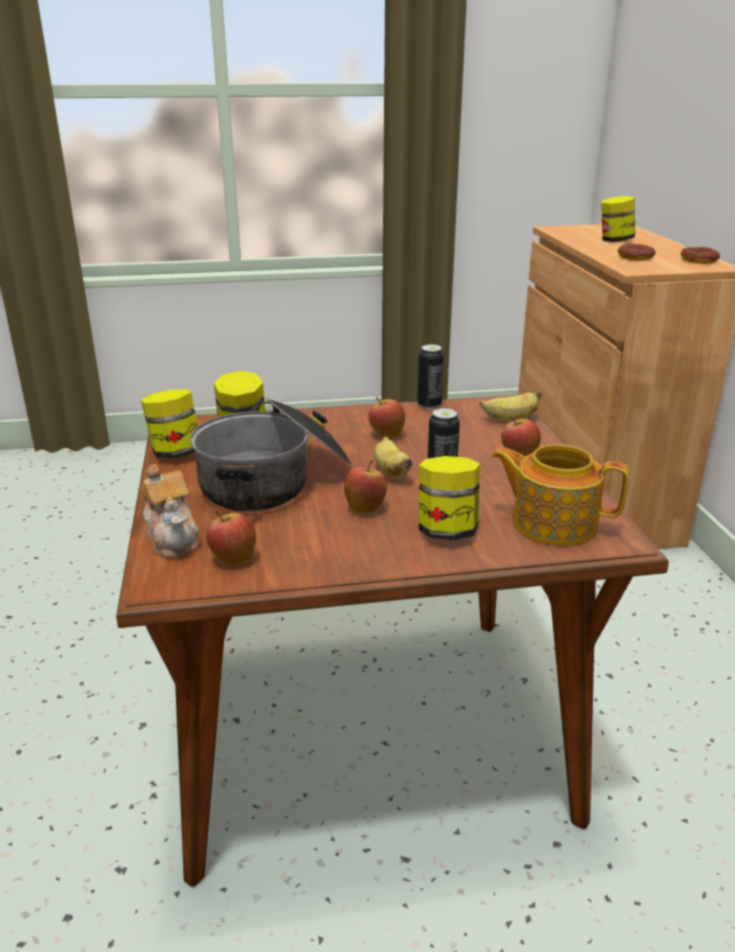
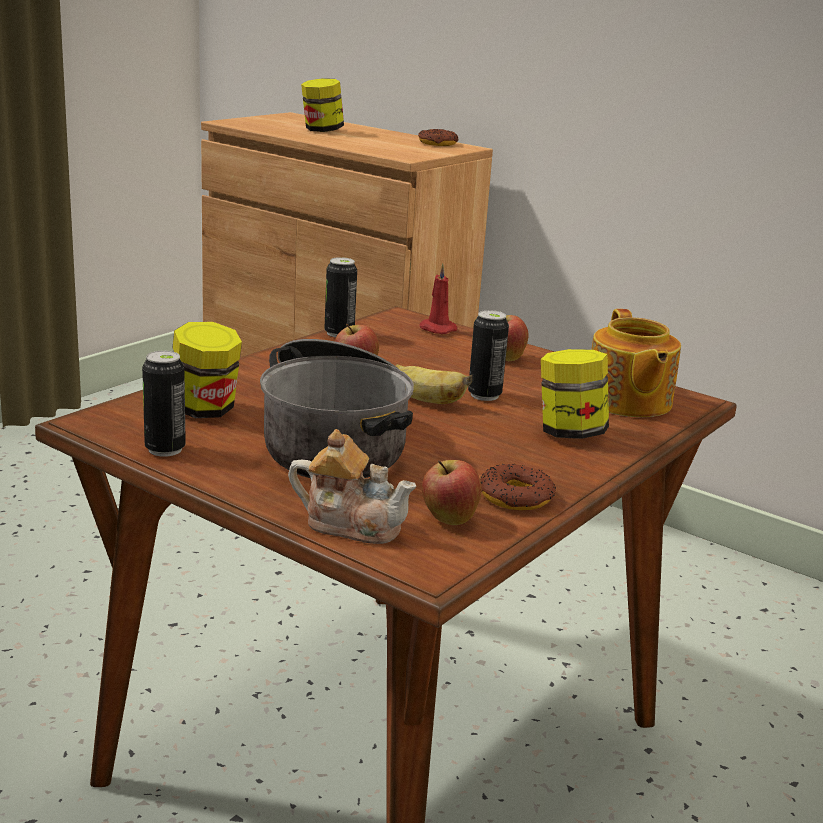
camera: 45 degrees left, 5 degrees down
(175, 453) = (165, 449): jar -> can
(365, 508) = (470, 438): apple -> none
(510, 419) = (436, 329): banana -> red candle
(552, 523) = (627, 402): teapot -> teapot turned 75 degrees counterclockwise
(635, 257) = (379, 145): donut -> donut (515, 497)

